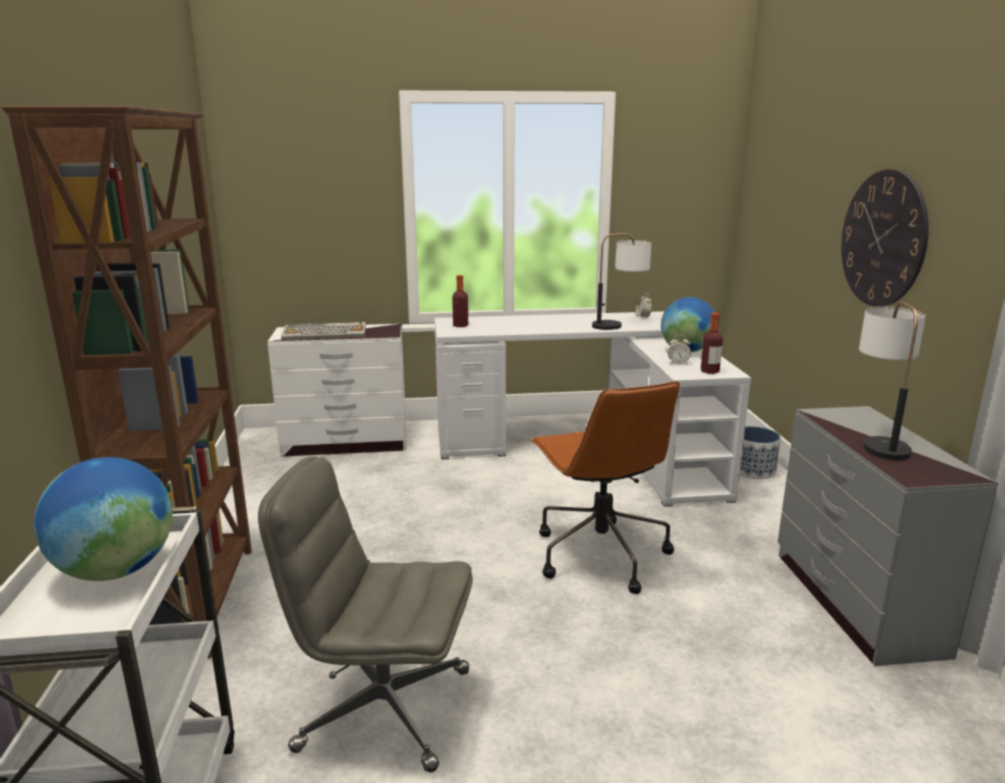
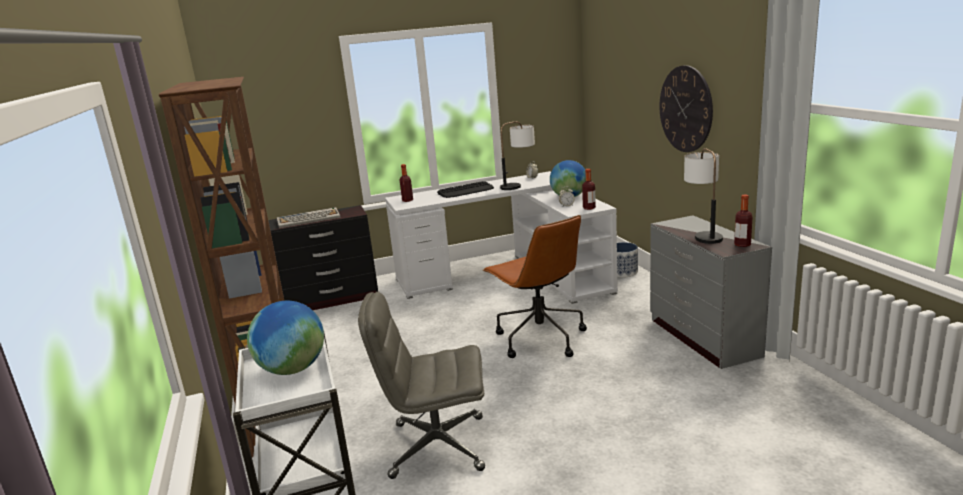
camera: 10 degrees left, 0 degrees up
(346, 444) = (332, 299): white dresser -> black dresser
(544, 323) = (466, 191): none -> keyboard
(944, 470) = (742, 244): none -> bottle

